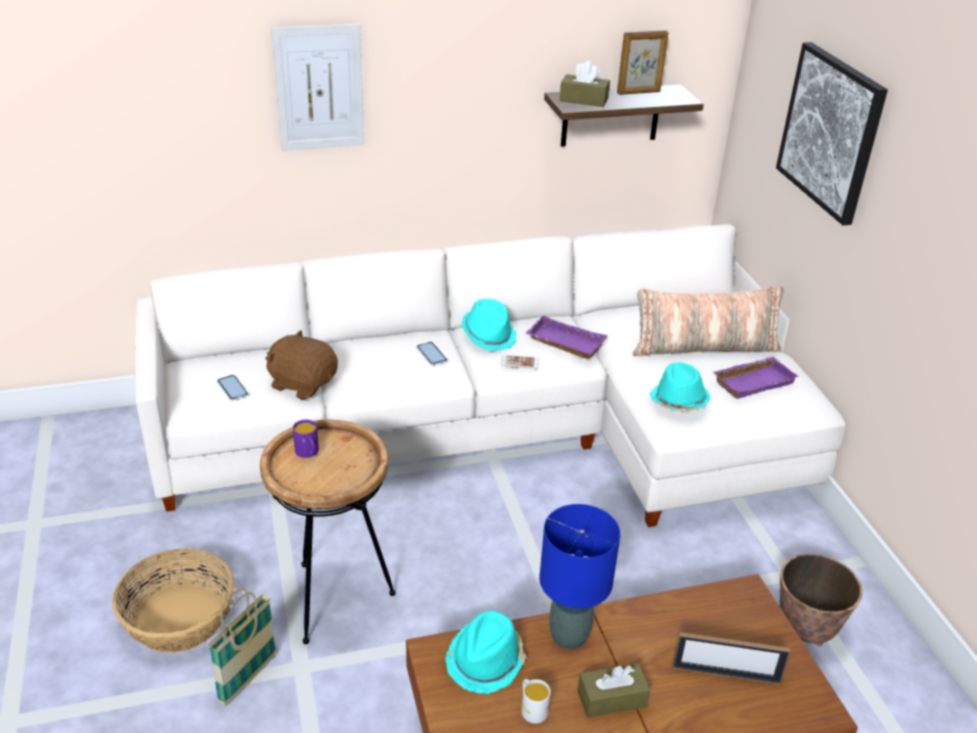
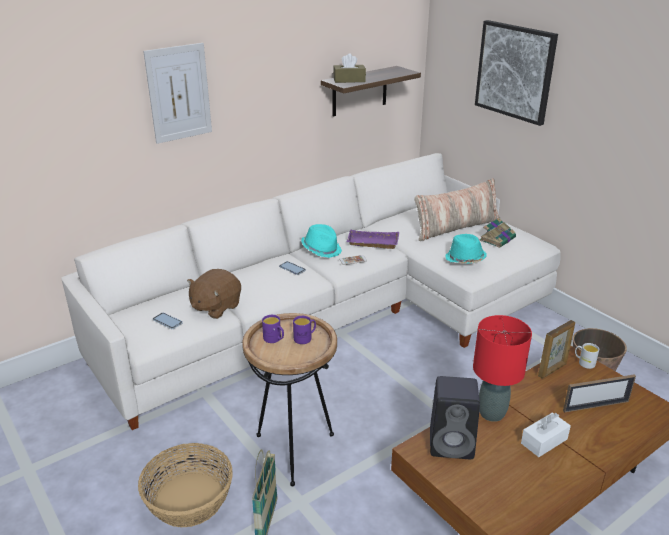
camera: 20 degrees left, 5 degrees down
(303, 384) = (215, 307): brown plush toy -> brown plush toy turned 60 degrees counterclockwise
(346, 462) = (305, 338): none -> purple mug
(486, 660) = (453, 444): turquoise hat -> black speaker
(532, 708) = (502, 463): white mug -> white mug (584, 362)
(568, 636) = (491, 413): blue table lamp -> red table lamp
(611, 699) = (544, 441): brown tissue box -> white tissue box
(639, 92) = (377, 72): picture frame -> picture frame (552, 370)
(753, 381) = (498, 239): purple tray -> book

